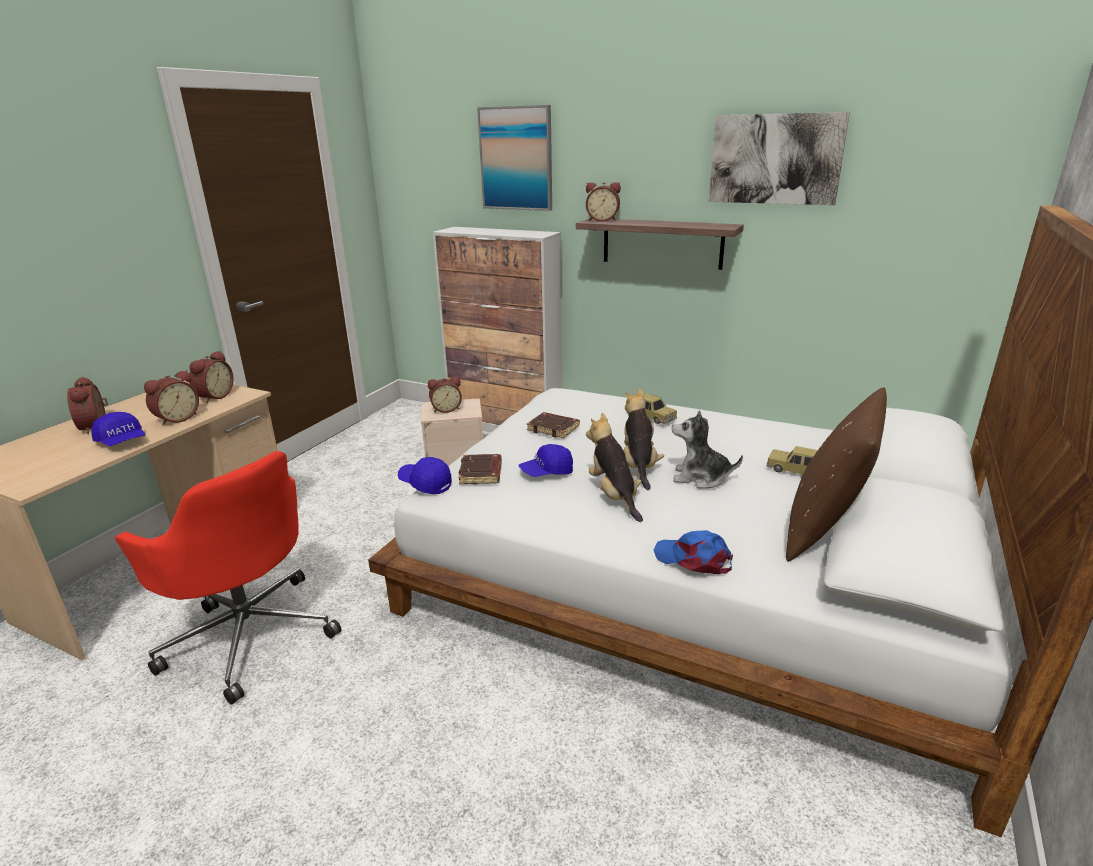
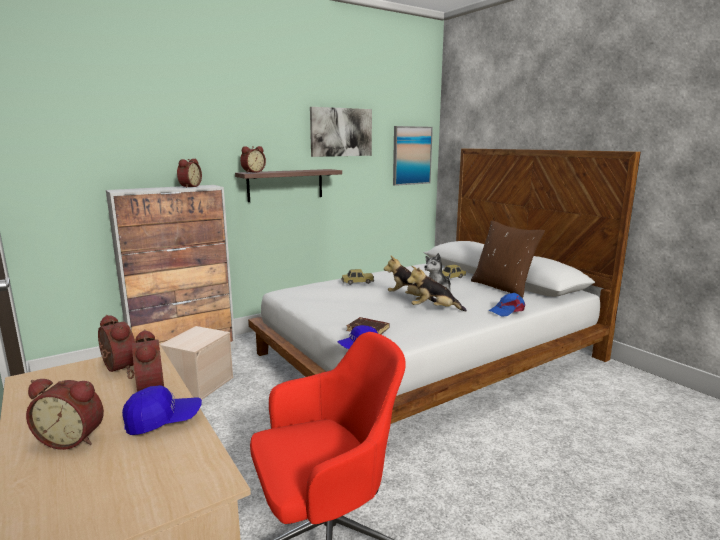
camera: 60 degrees left, 10 degrees down
(446, 409) = (192, 339): alarm clock -> alarm clock (189, 186)
(516, 159) = (168, 130): picture -> picture (411, 155)
(546, 472) = (388, 316): blue cap -> none
(554, 428) = (336, 302): brown book -> none

